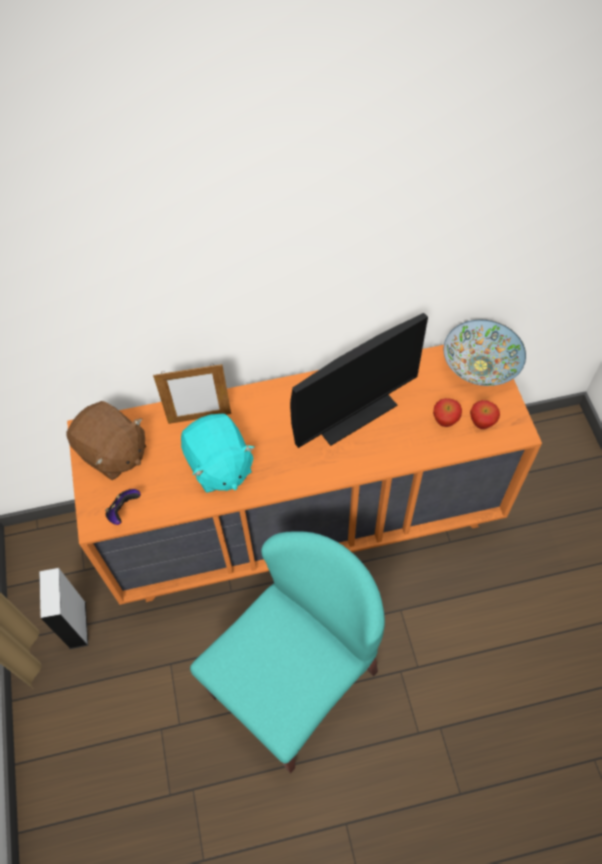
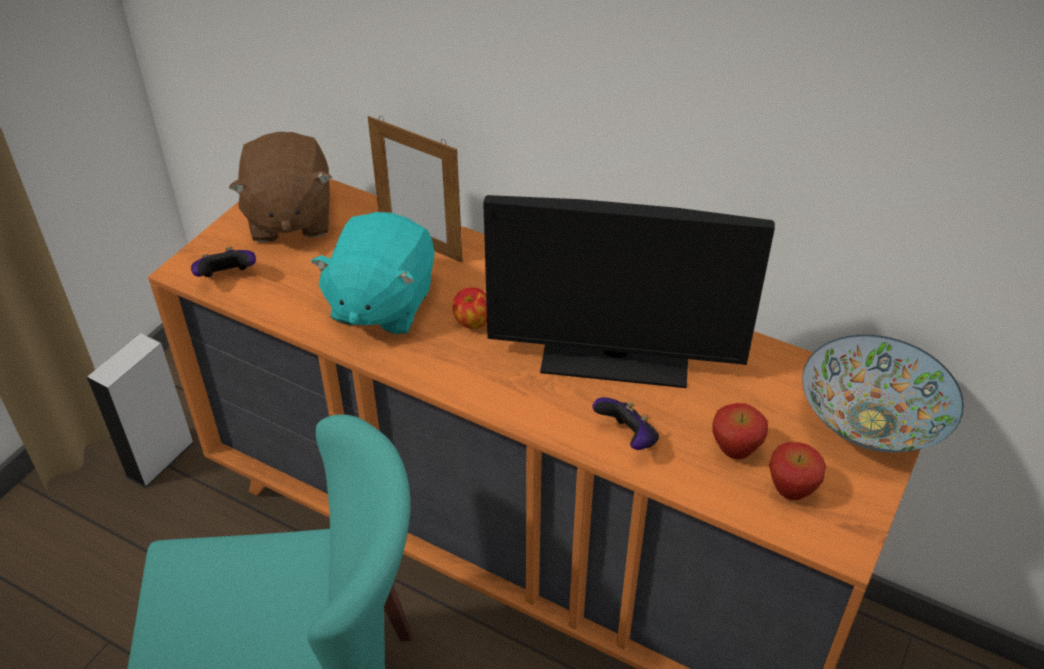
camera: 40 degrees right, 15 degrees down
(273, 443) = (472, 322): none -> apple
(398, 449) = (627, 438): none -> game controller

